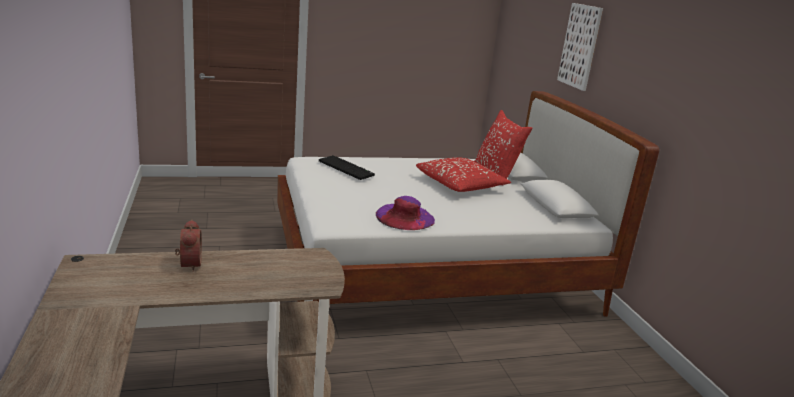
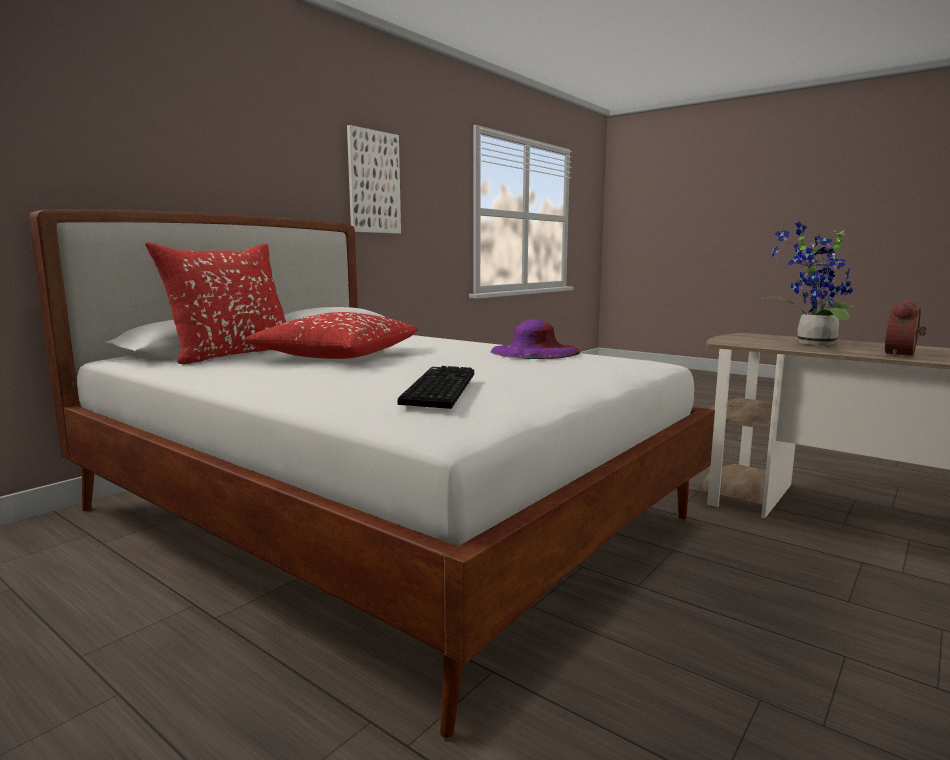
camera: 125 degrees left, 10 degrees down
(260, 273) = (811, 344): none -> potted plant
(580, 46) = (109, 111): picture -> picture (374, 182)

